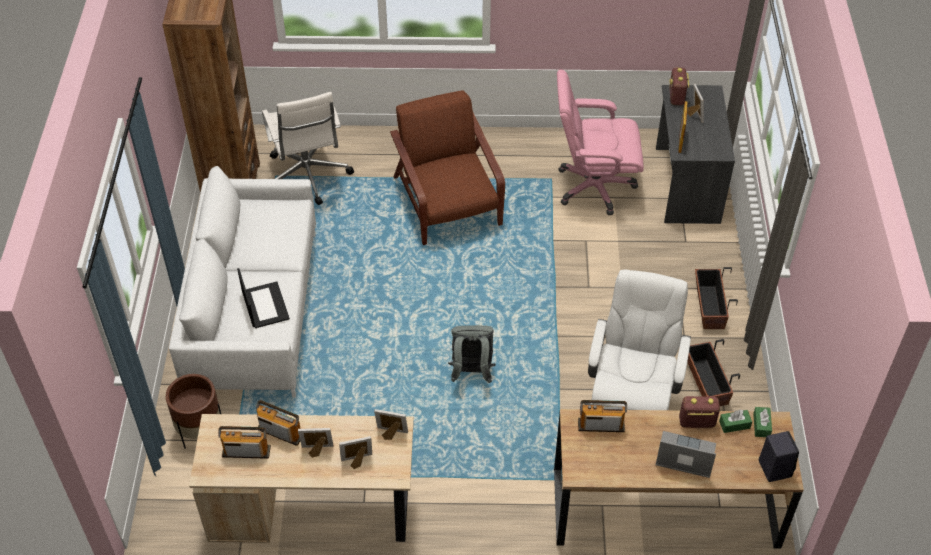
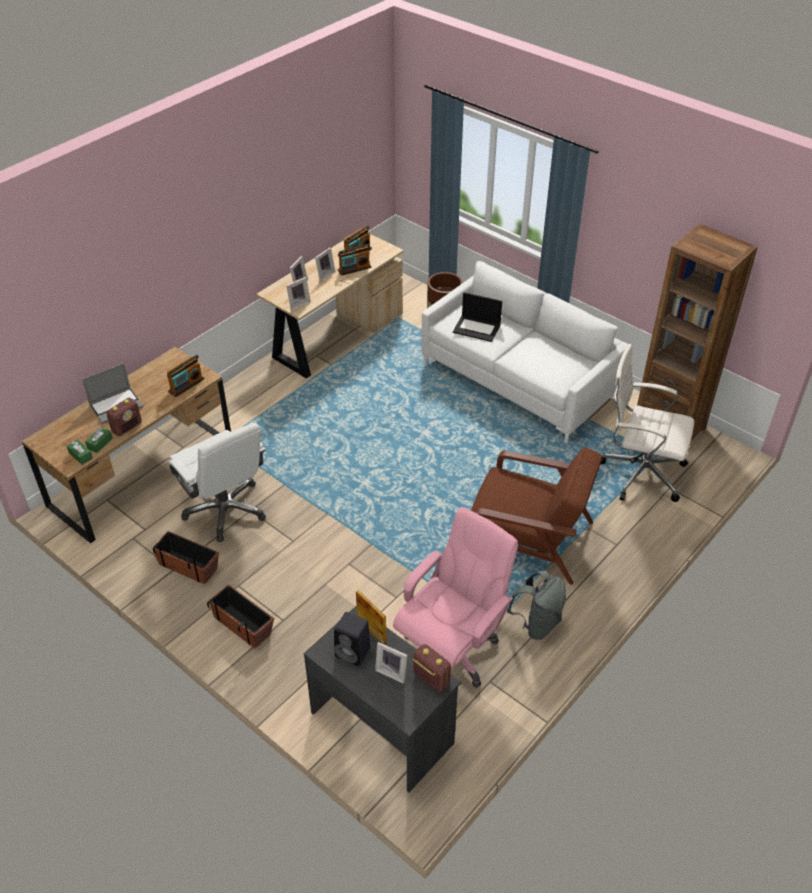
camera: 130 degrees right, 5 degrees down
(471, 372) = (349, 450): grey backpack -> grey backpack (537, 624)
(774, 467) = (51, 438): black speaker -> black speaker (353, 652)

